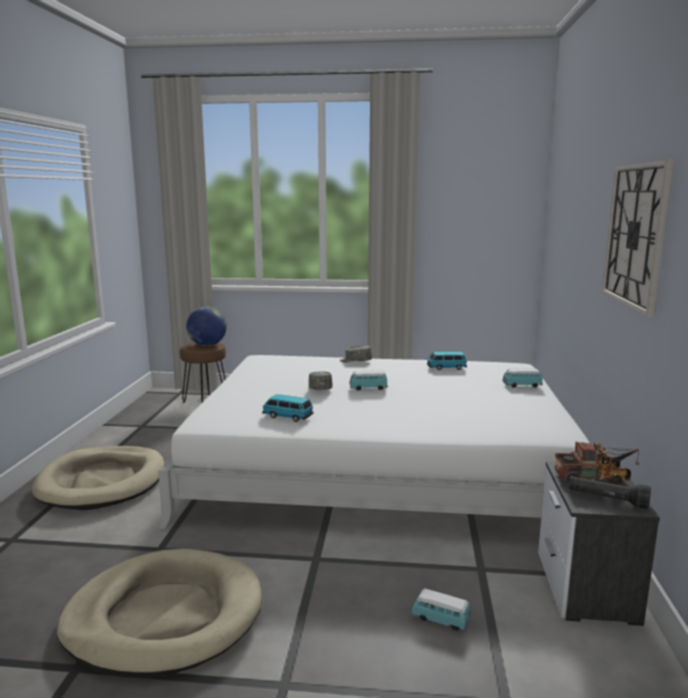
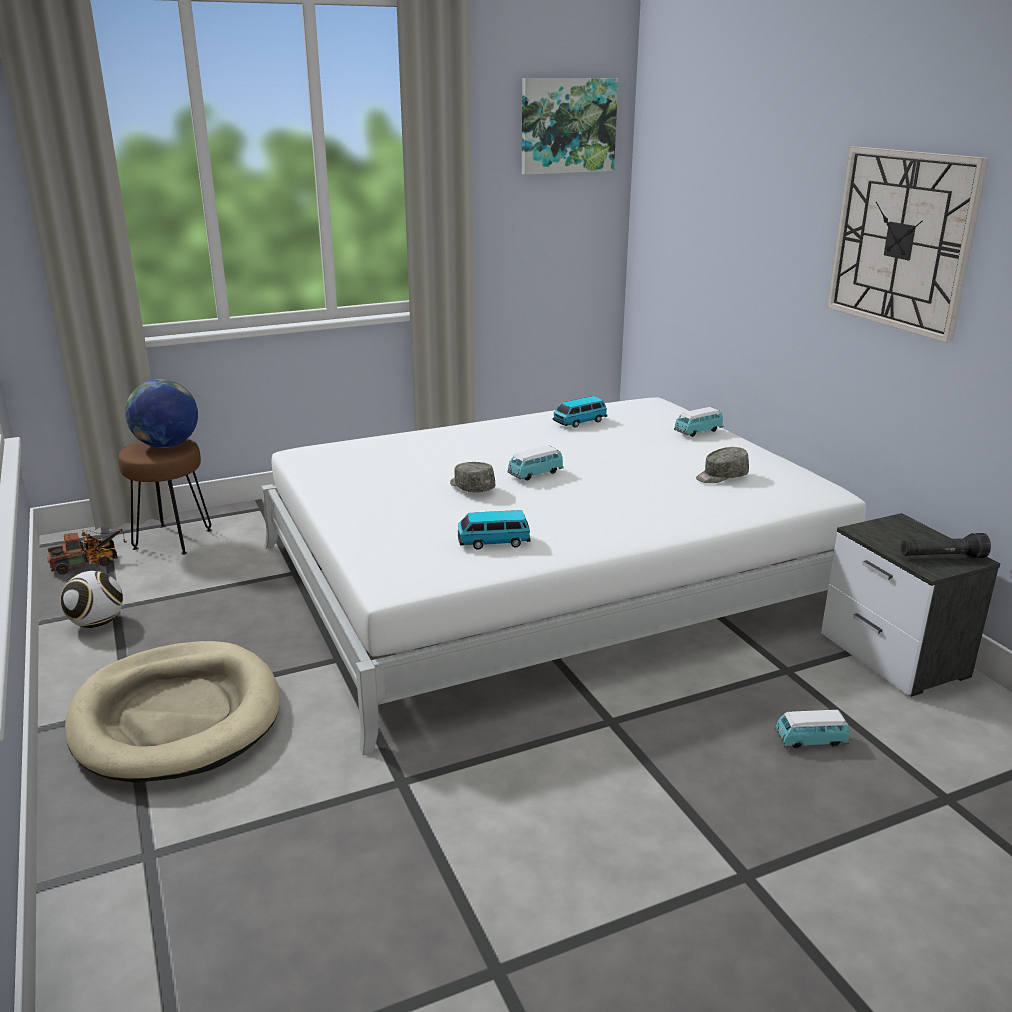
camera: 30 degrees left, 10 degrees up
(125, 431) = (97, 623): none -> football
(164, 616) = (523, 862): beige dog bed -> none
(355, 361) = (451, 433): grey cap -> grey cap (721, 476)
(494, 173) = (567, 126): none -> picture
(596, 479) = (904, 536): toy truck -> toy truck (90, 563)

